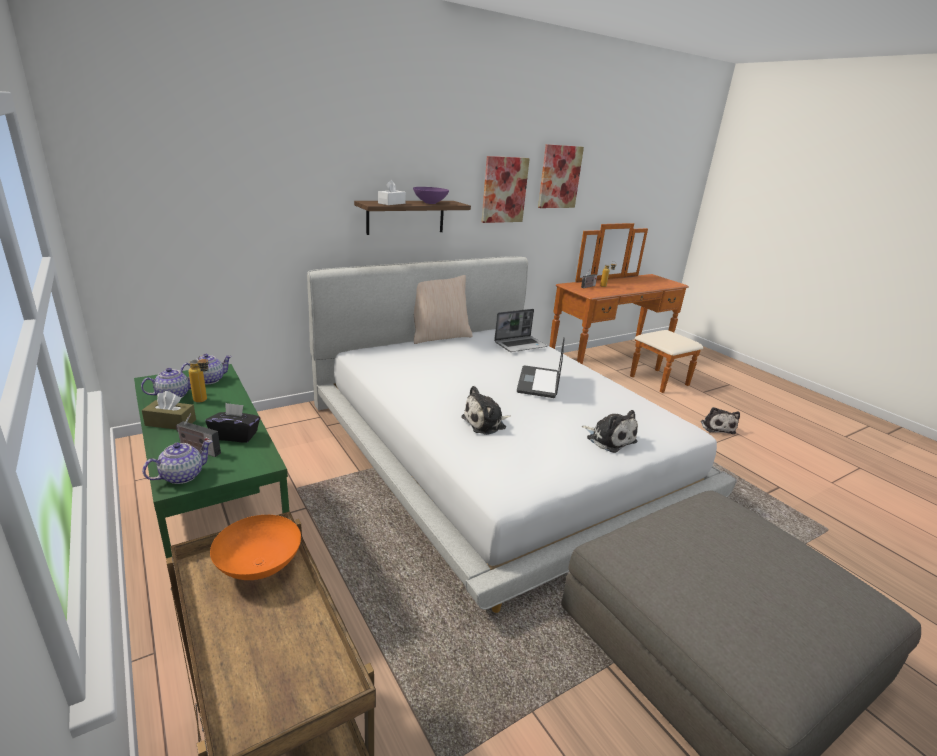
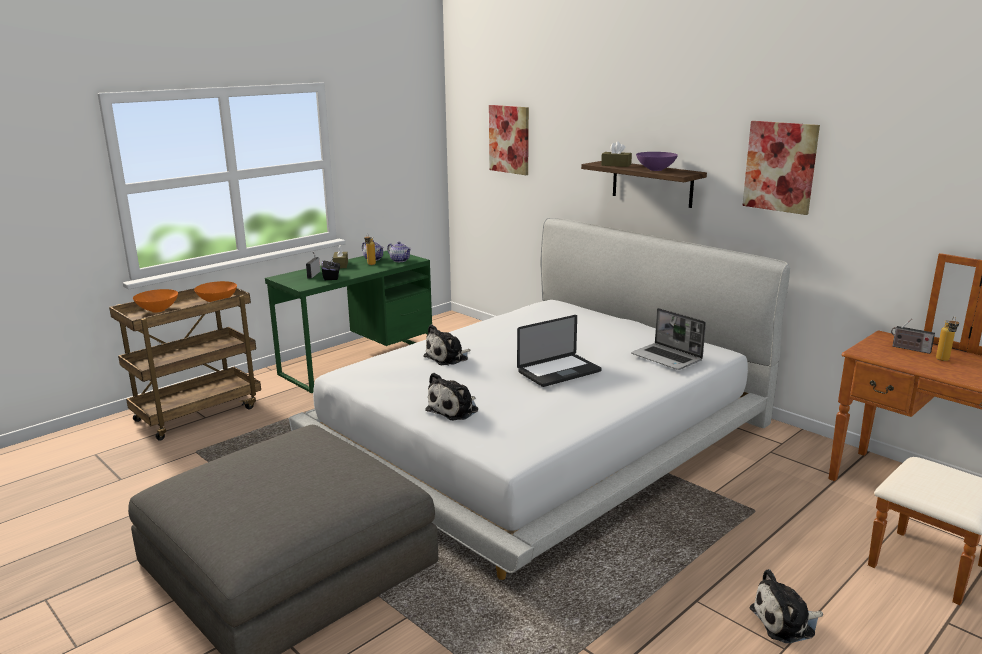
camera: 80 degrees right, 5 degrees down
(181, 476) = (287, 277): teapot -> none
(247, 669) = (157, 310): none -> orange bowl
(391, 203) = (616, 165): white tissue box -> brown tissue box
(439, 337) = (639, 323): beige pillow -> none
(486, 423) = (448, 358): plush toy -> plush toy turned 90 degrees counterclockwise
(538, 382) = (559, 372): laptop -> laptop turned 150 degrees clockwise
(559, 177) = (885, 156): picture -> picture (509, 139)

